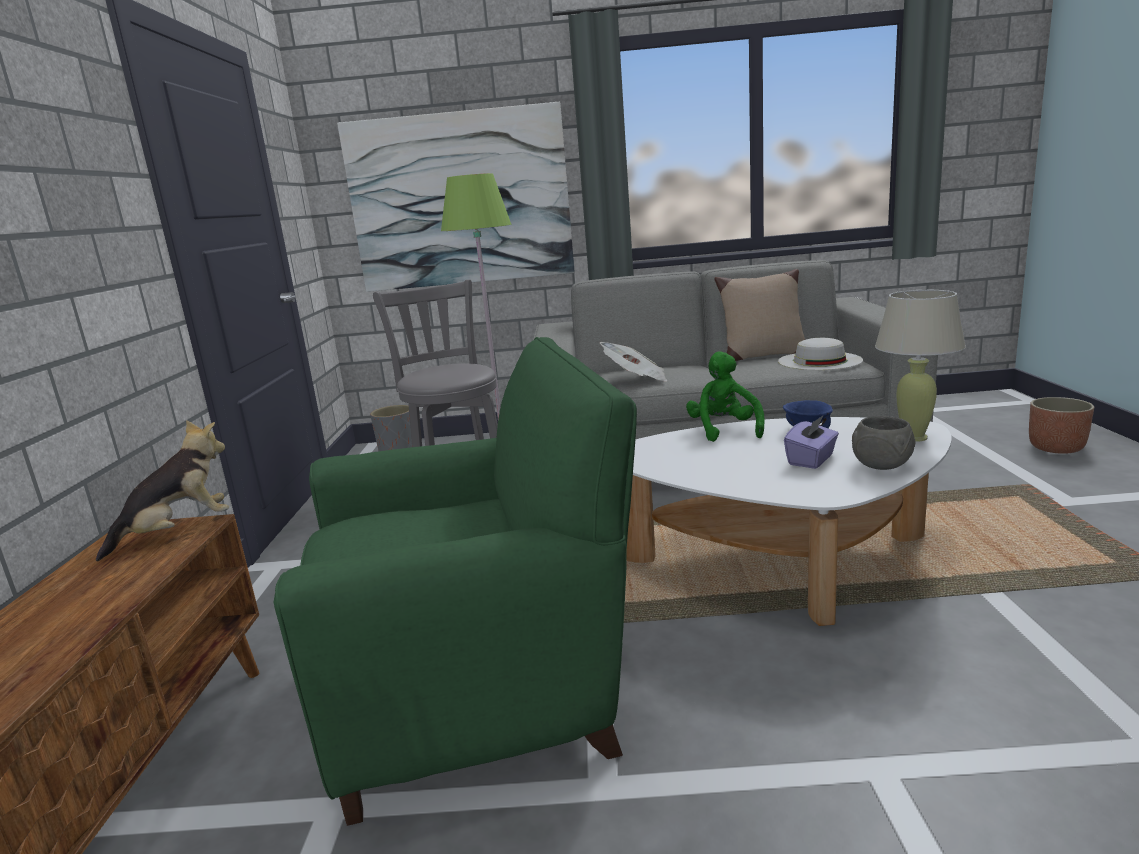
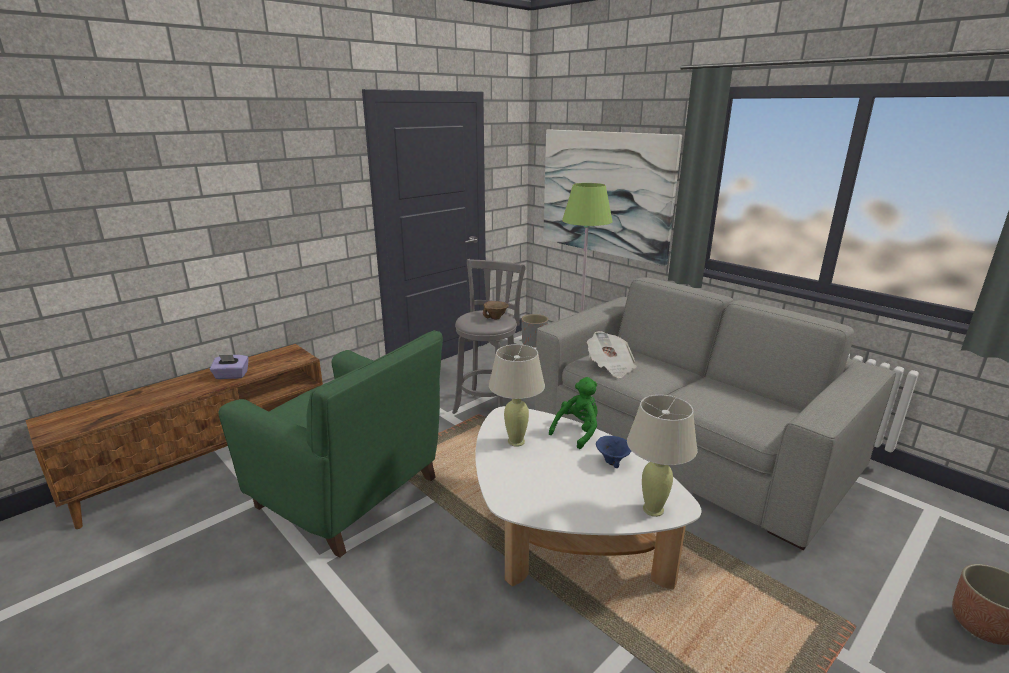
camera: 45 degrees right, 5 degrees up
(179, 532) = (295, 358): plush toy -> none
(461, 367) = (495, 318): none -> brown bowl
(696, 461) = (516, 441): none -> beige table lamp
(762, 356) = (741, 389): beige pillow -> none
(811, 460) = (561, 480): purple tissue box -> purple tissue box (231, 376)
(819, 361) = (751, 415): white hat -> none
(882, 467) = (578, 512): grey bowl -> none

